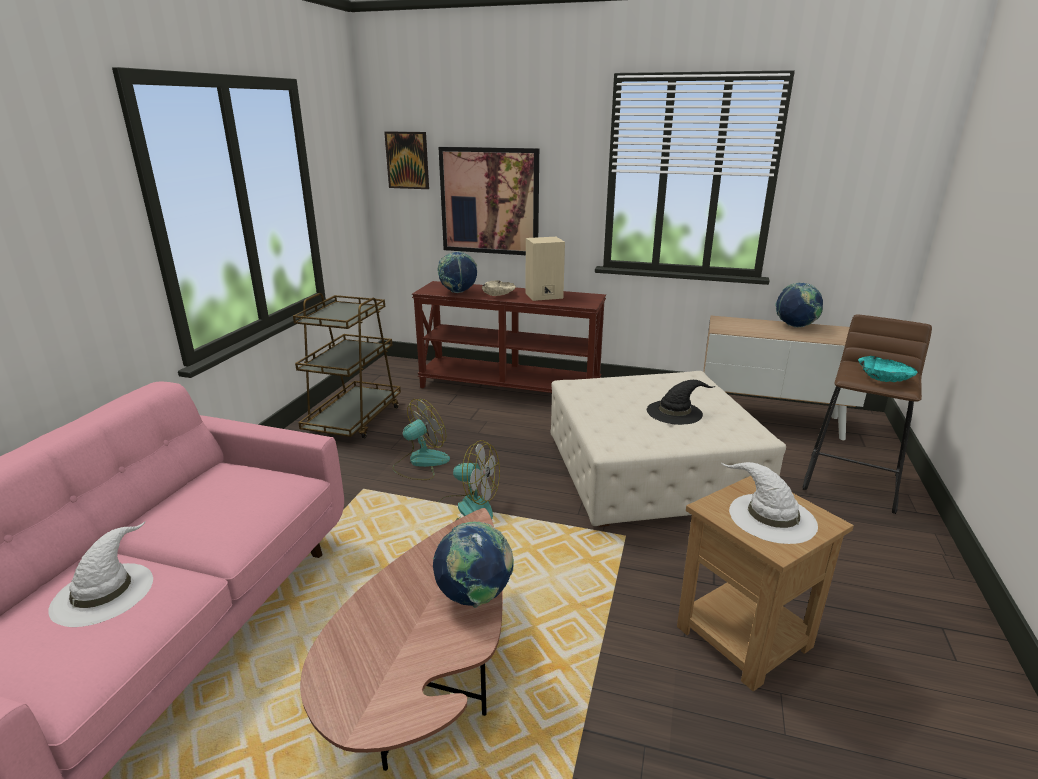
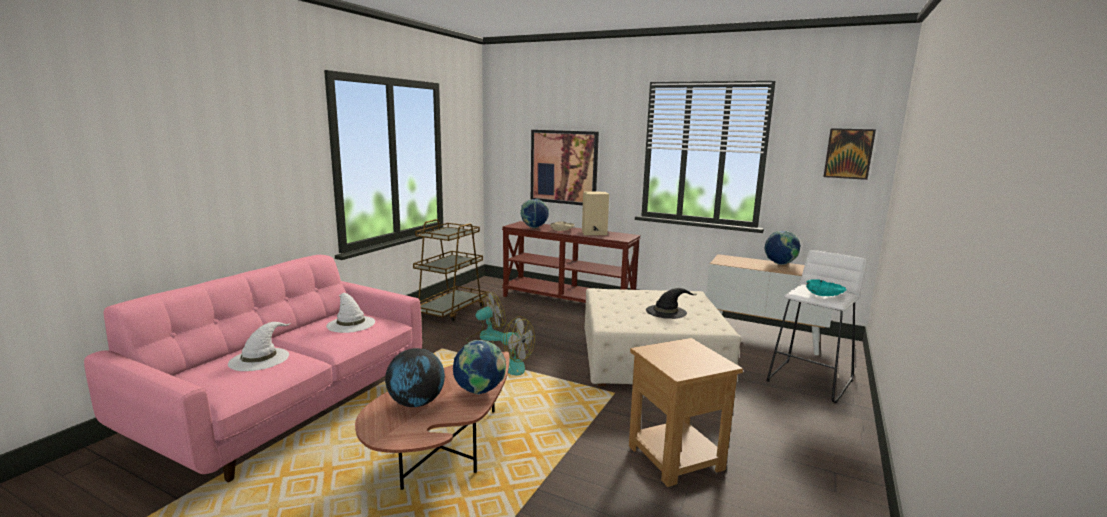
camera: 10 degrees right, 10 degrees down
(387, 636) = (416, 403): none -> globe
(407, 160) = (511, 138): picture -> picture (848, 153)
(770, 517) = (685, 358): white hat -> white hat (350, 323)
(852, 481) = (810, 380): brown stool -> white stool

